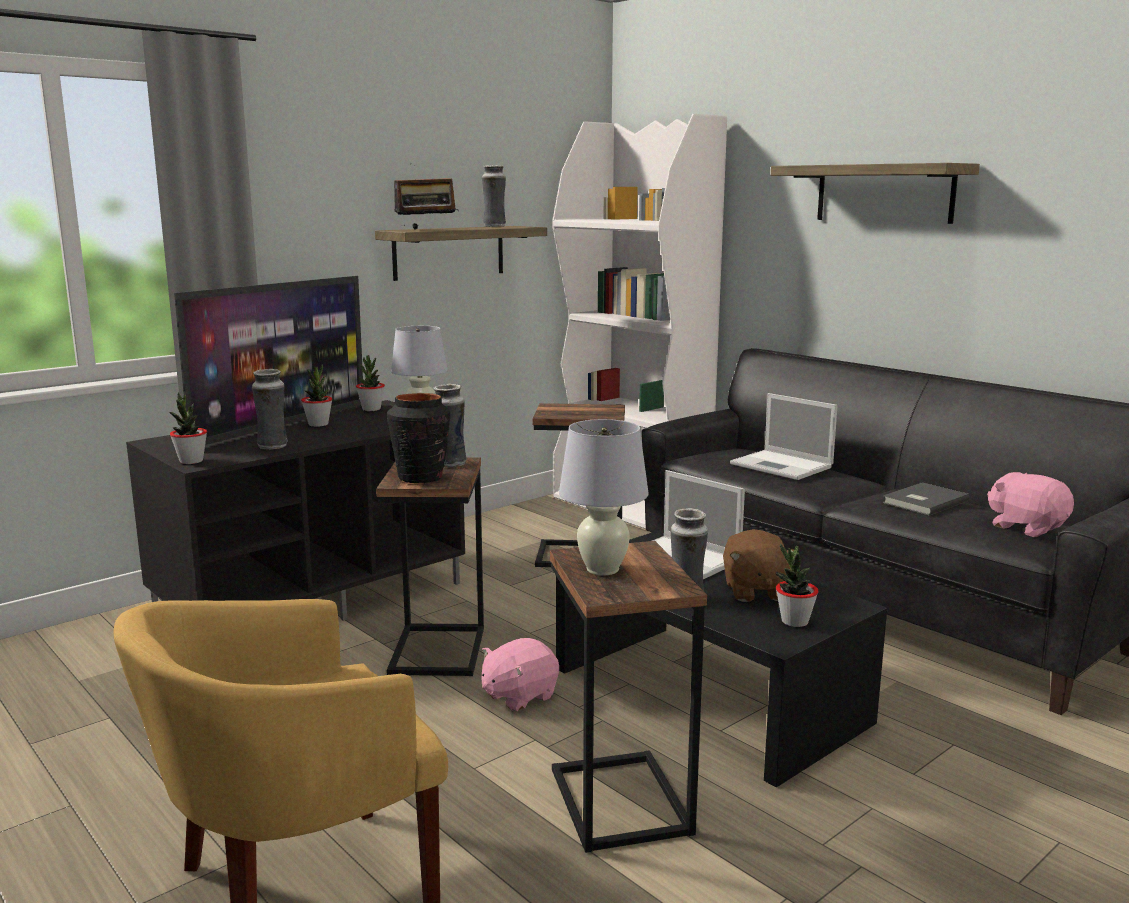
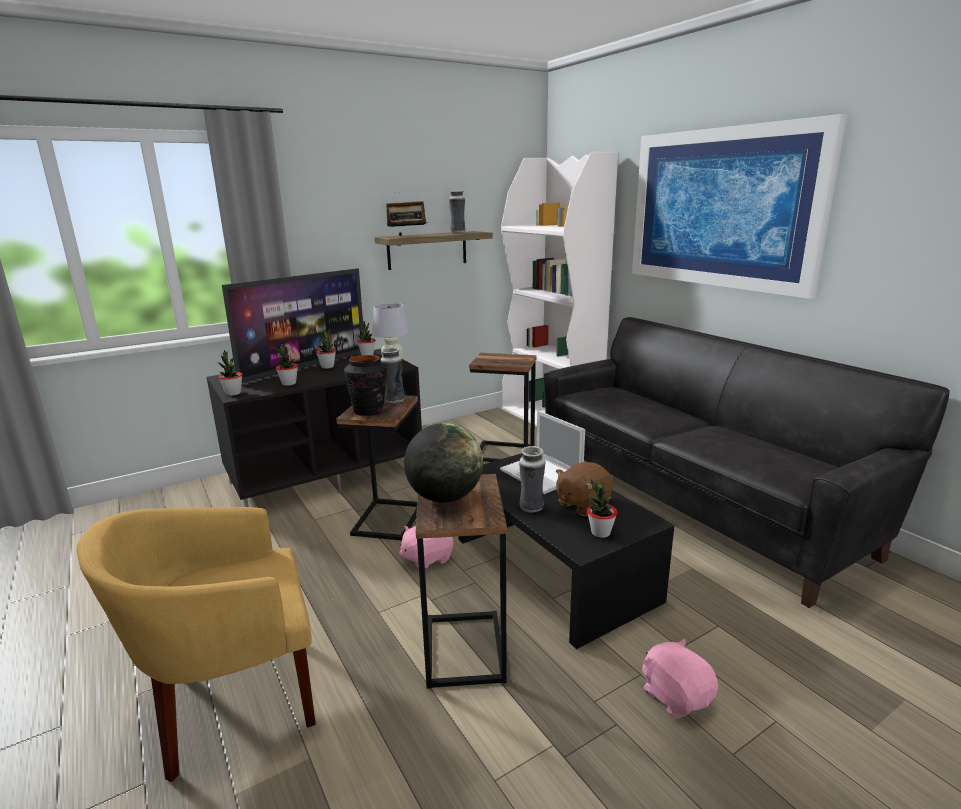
camera: 10 degrees right, 5 degrees up
(272, 447) = (289, 383): vase -> potted plant
(603, 569) = (445, 497): white table lamp -> globe
(755, 591) = (582, 504): brown plush toy -> brown plush toy turned 45 degrees clockwise
(783, 466) = (635, 404): laptop -> none
(884, 193) = (722, 208): shelf -> picture
(923, 501) = (725, 439): grey book -> none
(1026, 527) = (797, 466): pink plush toy -> pink plush toy (676, 696)

